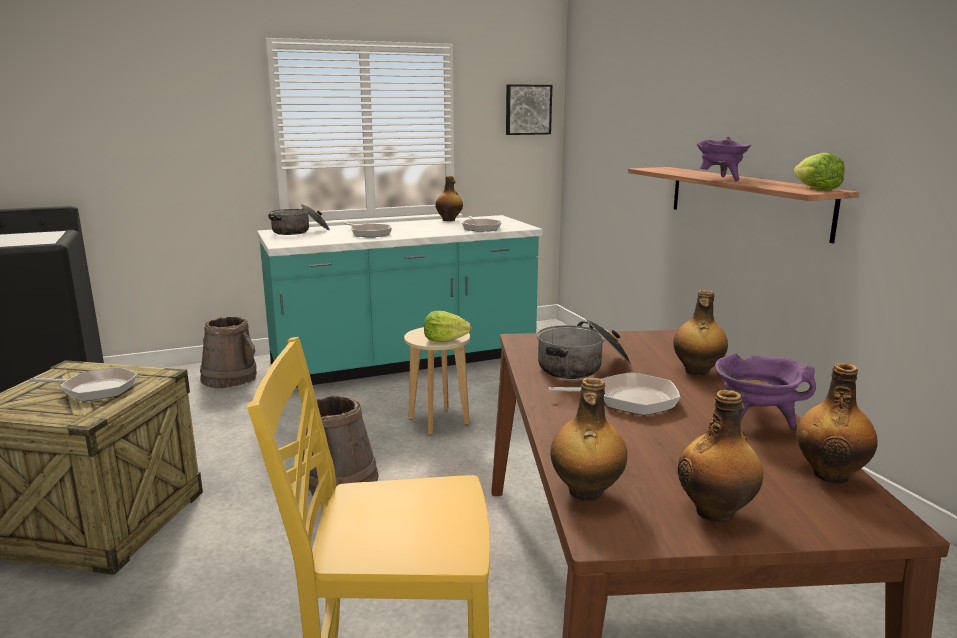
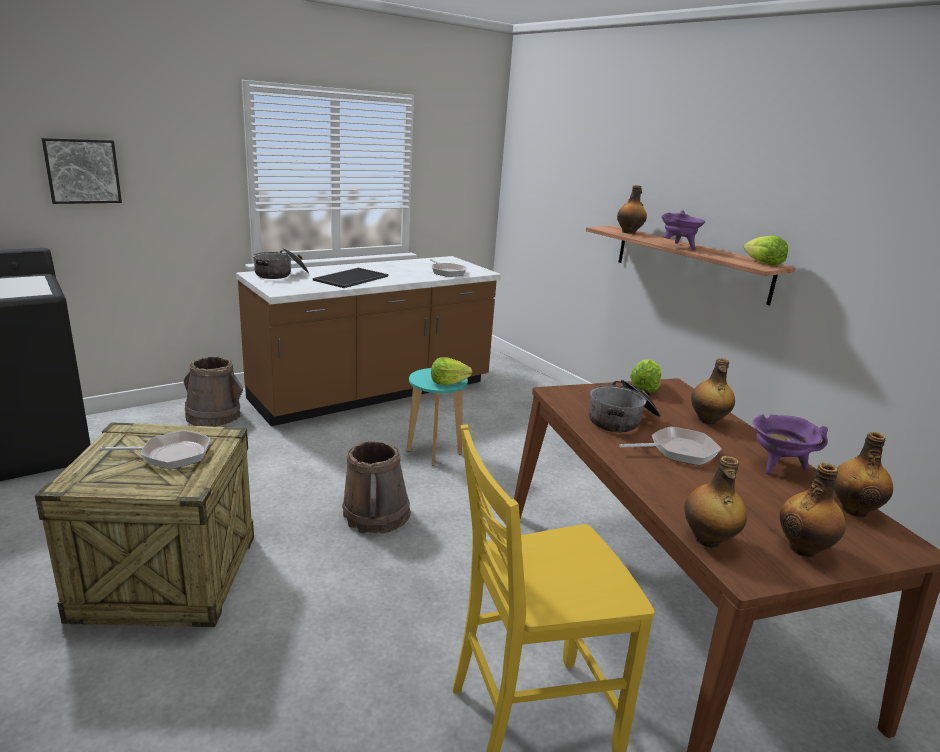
camera: 15 degrees left, 5 degrees up
(369, 233) = (351, 278): frying pan -> tray
(404, 361) = (373, 392): turquoise counter -> brown counter
(439, 421) = (434, 452): beige stool -> turquoise stool
(449, 220) = (410, 261): bottle -> bottle (629, 232)
(527, 109) = (473, 159): picture -> picture (82, 171)
(640, 338) = (644, 388): none -> lettuce

